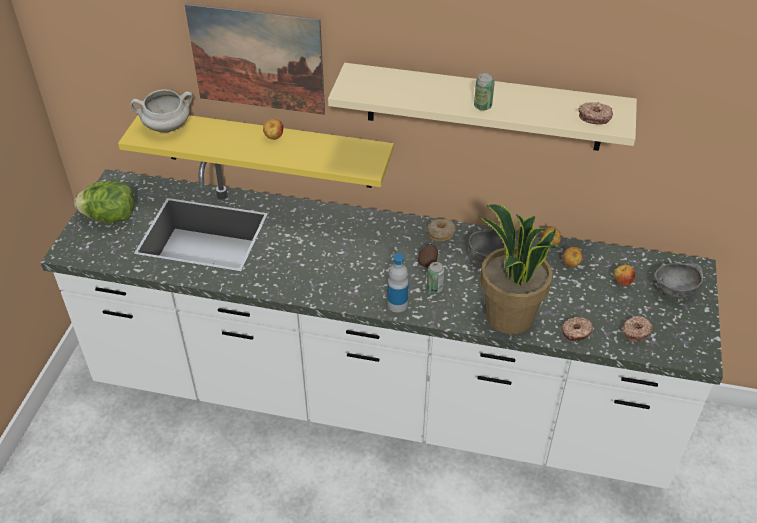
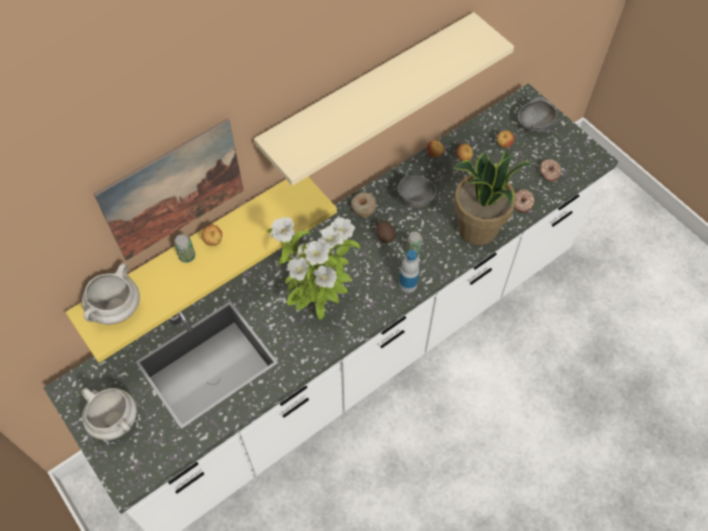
camera: 50 degrees left, 15 degrees up
(110, 217) = (116, 420): lettuce -> white cooking pot
(317, 262) = (318, 305): none -> potted plant
(482, 106) = (399, 97): can -> can (187, 256)
(594, 117) = (472, 48): donut -> none

